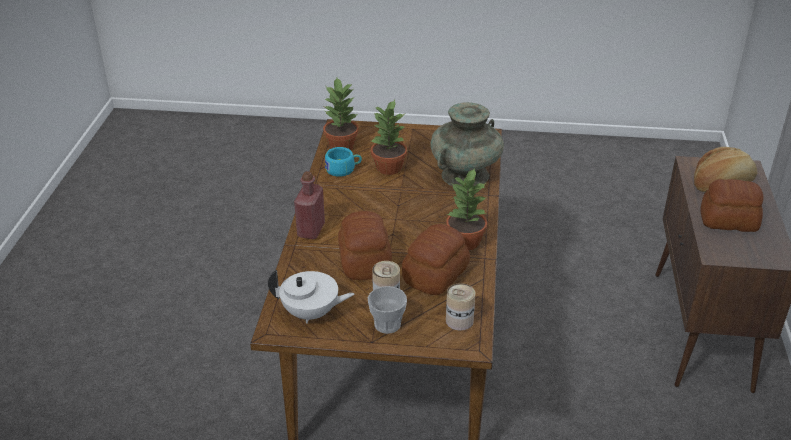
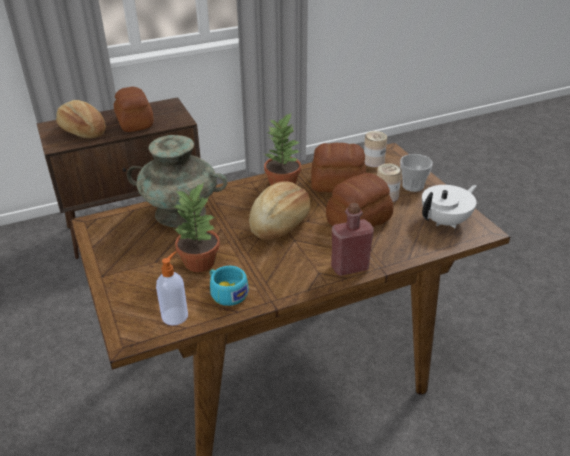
camera: 120 degrees left, 0 degrees up
(311, 313) = (446, 221): white teapot -> white teapot turned 75 degrees clockwise
(342, 146) = (175, 315): potted plant -> soap dispenser
(403, 218) = (280, 223): none -> bread

